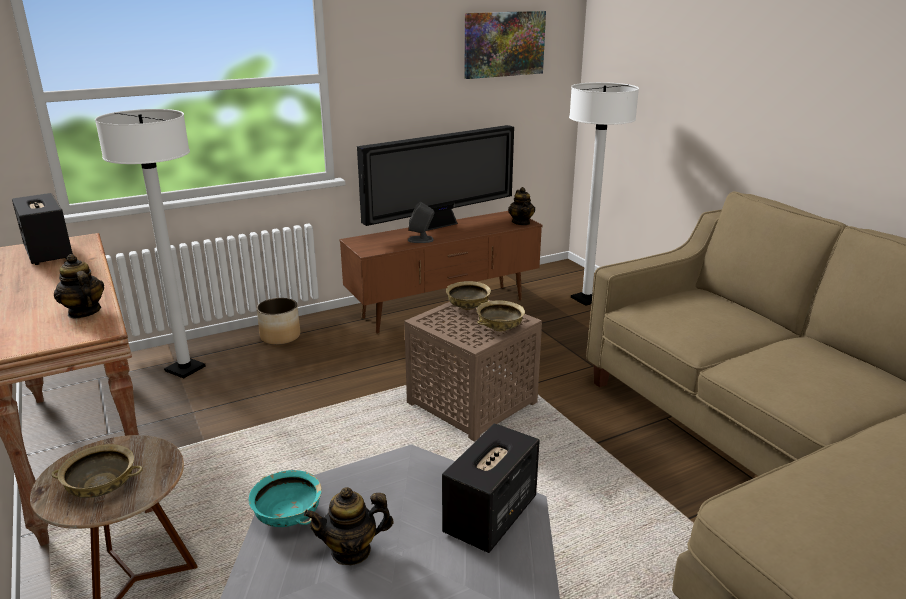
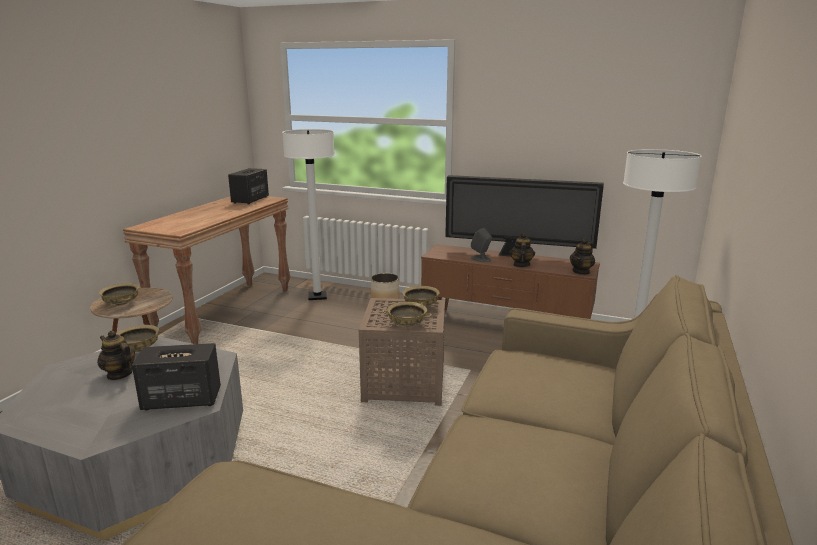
camera: 50 degrees right, 5 degrees down
(84, 312) = (194, 224): teapot -> teapot (521, 265)
(288, 516) = (138, 349): turquoise bowl -> beige bowl
(504, 44) = (619, 109): picture -> none

